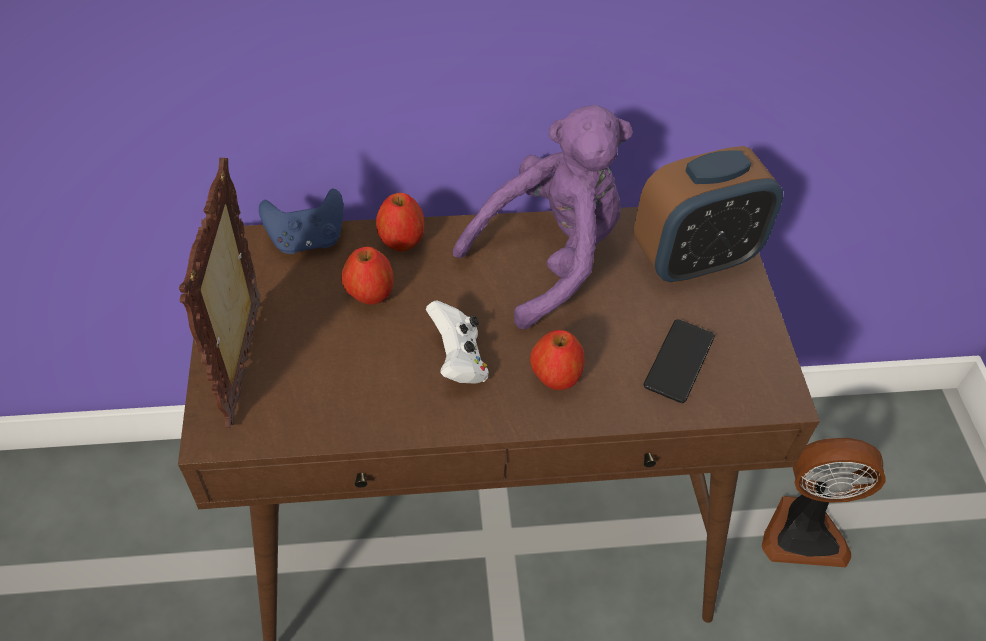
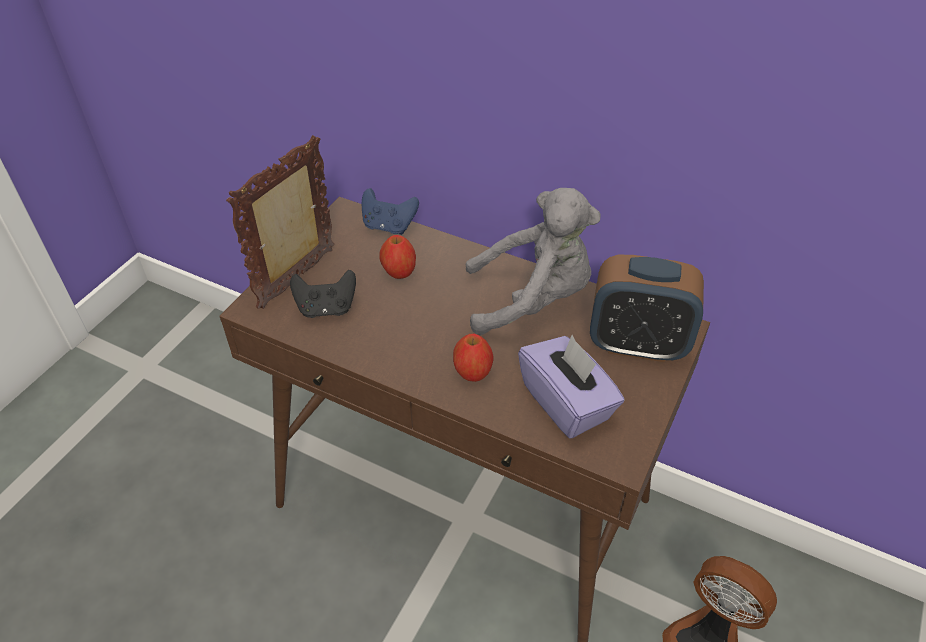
camera: 35 degrees right, 5 degrees down
(317, 384) = (326, 308): none -> black game controller
(402, 241) = (445, 249): apple -> none
(458, 360) = (420, 334): white game controller -> none
(549, 258) = (532, 299): purple plush toy -> grey plush toy
(679, 361) = (567, 403): phone -> purple tissue box

